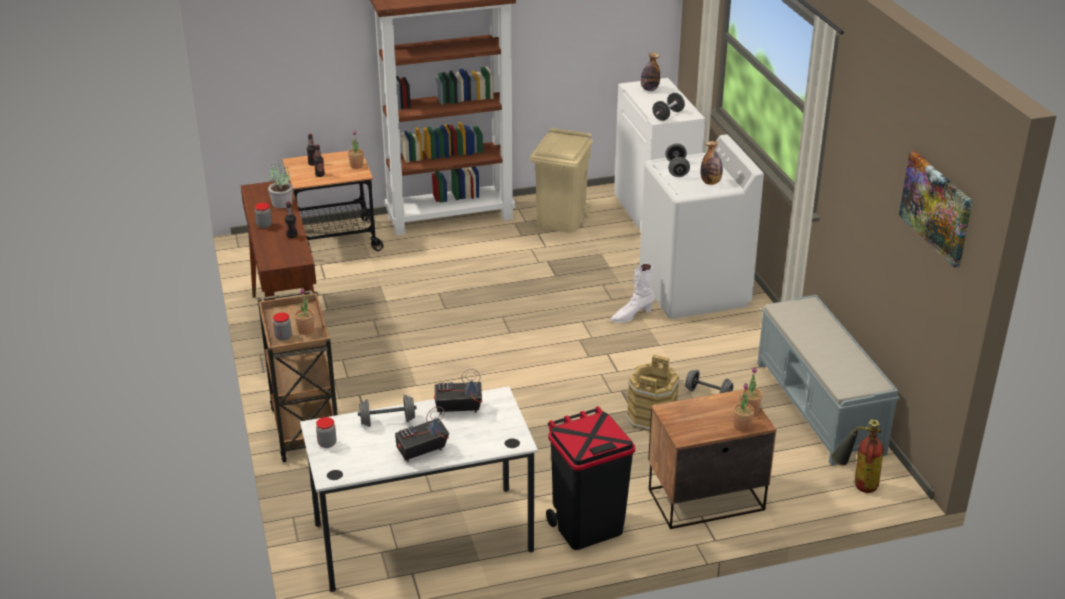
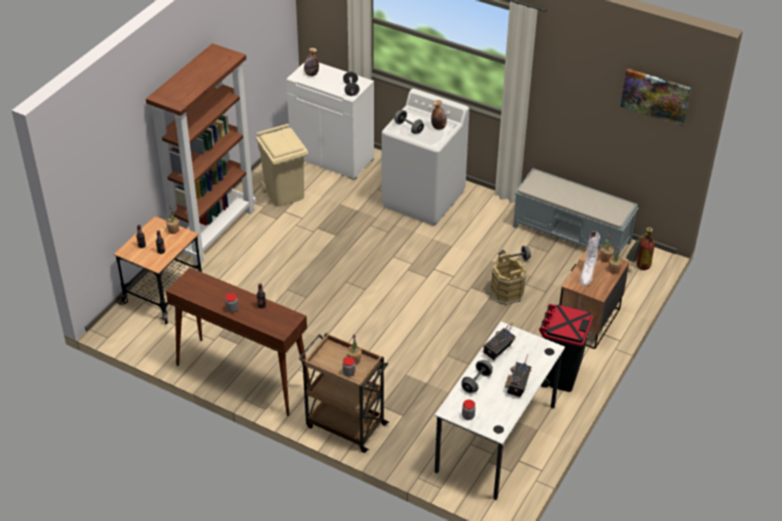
camera: 45 degrees left, 10 degrees up
(281, 203) = (216, 287): potted plant -> none
(631, 316) = (413, 236): white boot -> white boot (587, 273)

